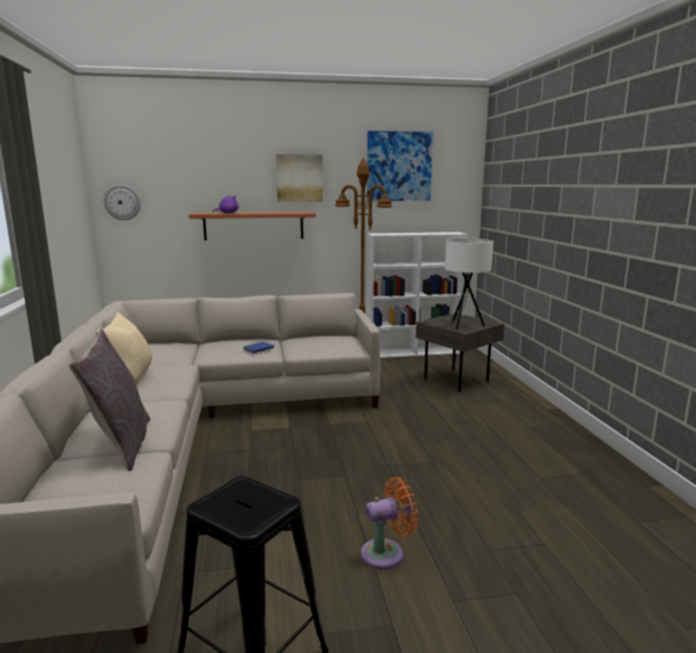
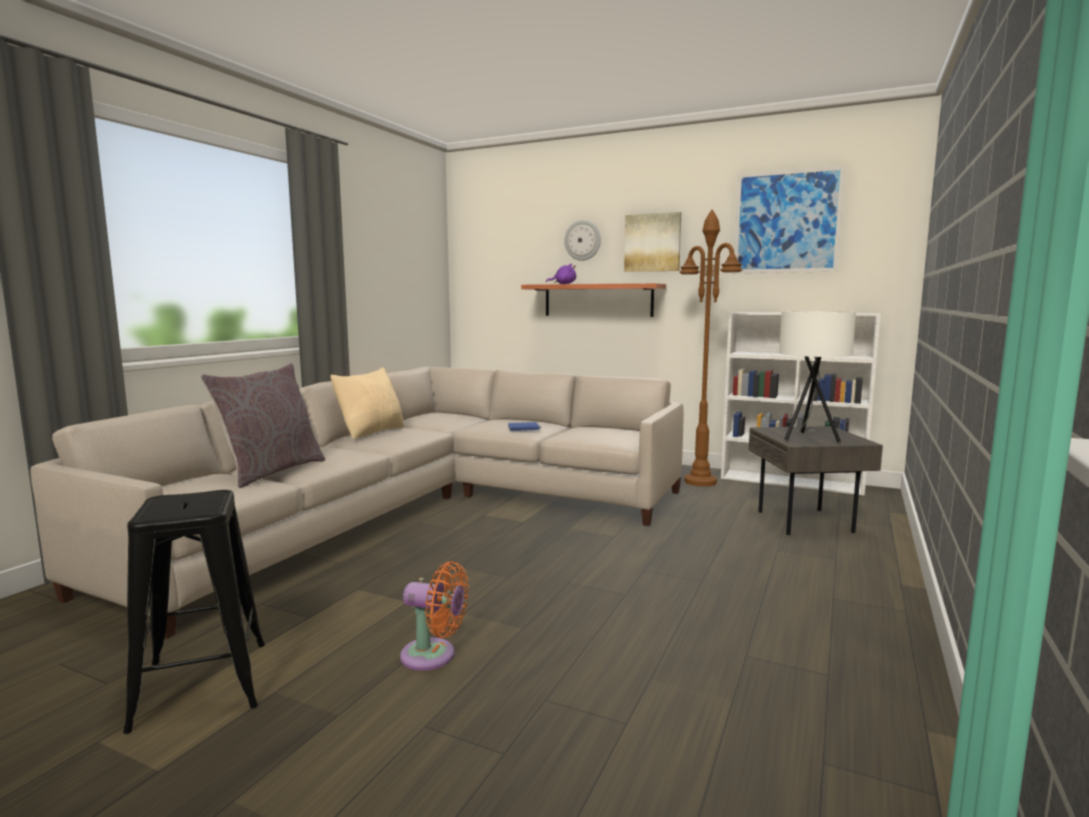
camera: 35 degrees right, 5 degrees down
(122, 202) = (475, 274): wall clock -> wall clock (583, 240)

